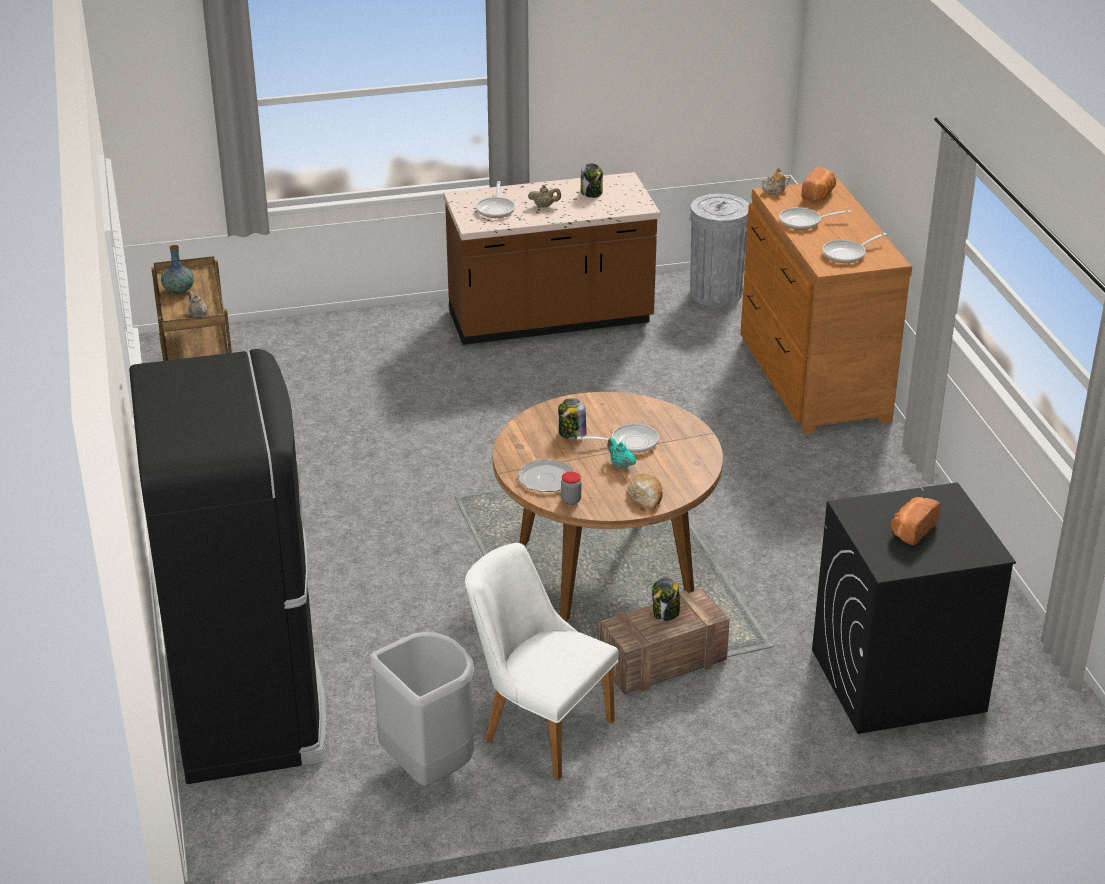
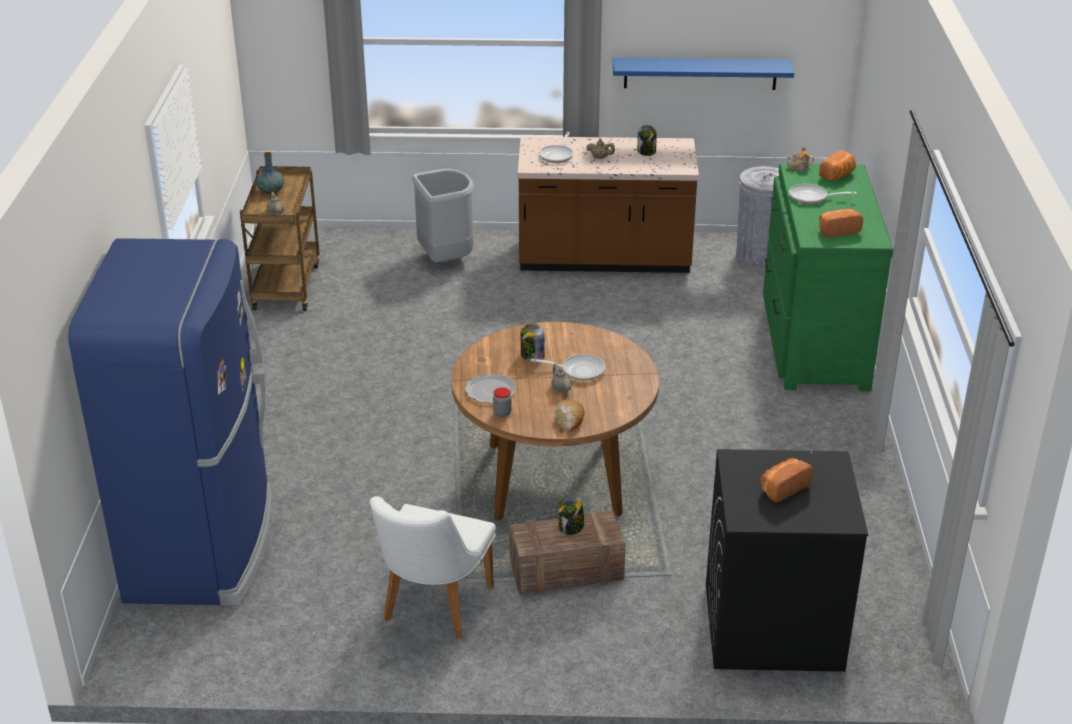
camera: 15 degrees right, 0 degrees up
(249, 705) = (203, 546): black fridge -> blue fridge
(429, 768) = (324, 628): grey trash can -> grey trash can (446, 260)
(538, 727) = (432, 609): white chair -> white chair turned 120 degrees counterclockwise
(620, 465) = (560, 389): turquoise teapot -> beige teapot
(634, 99) = (700, 73): none -> blue shelf
(811, 379) = (813, 342): brown dresser -> green dresser
(847, 254) = (837, 230): frying pan -> bread

